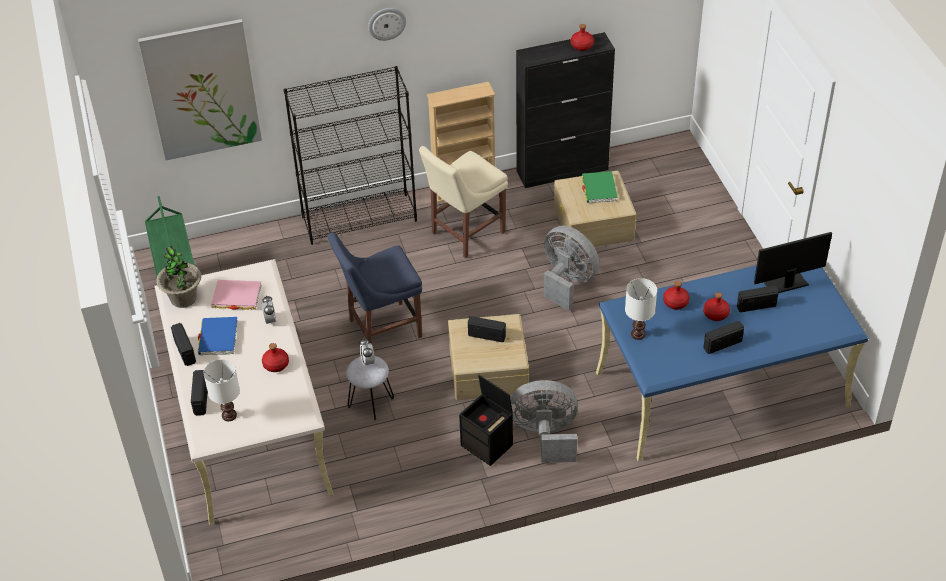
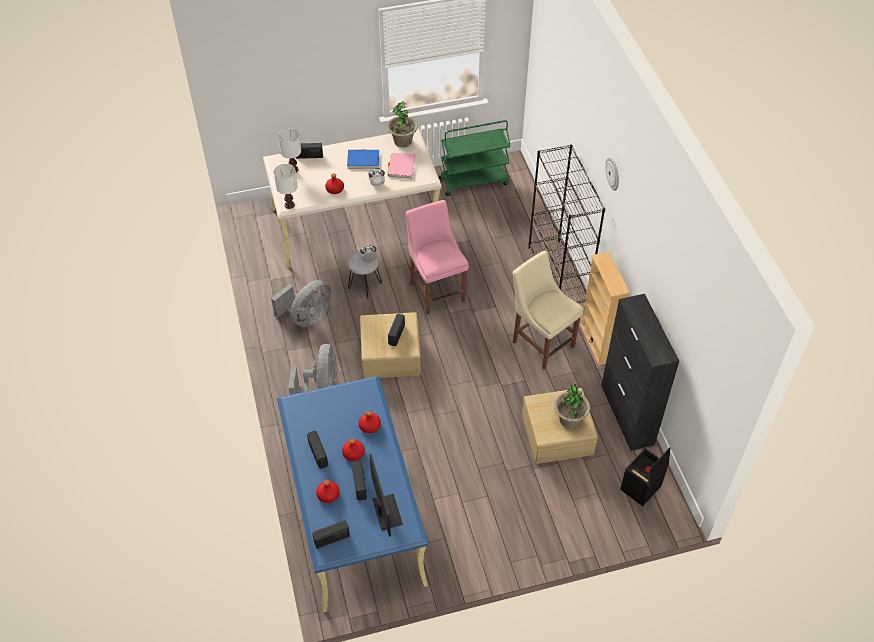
camera: 90 degrees right, 5 degrees up
(185, 351) = (353, 146): radio -> radio (332, 539)
(202, 90) = (555, 95): picture -> none
(381, 329) = (436, 290): blue chair -> pink chair
(488, 445) = (316, 352): black storage box -> black storage box (641, 488)
(567, 282) = (484, 410): grey fan -> grey fan (307, 317)
(582, 46) = (654, 341): red bottle -> red bottle (328, 495)
(599, 189) = (569, 419): green book -> potted plant
(637, 334) = (337, 396): white table lamp -> white table lamp (290, 205)

